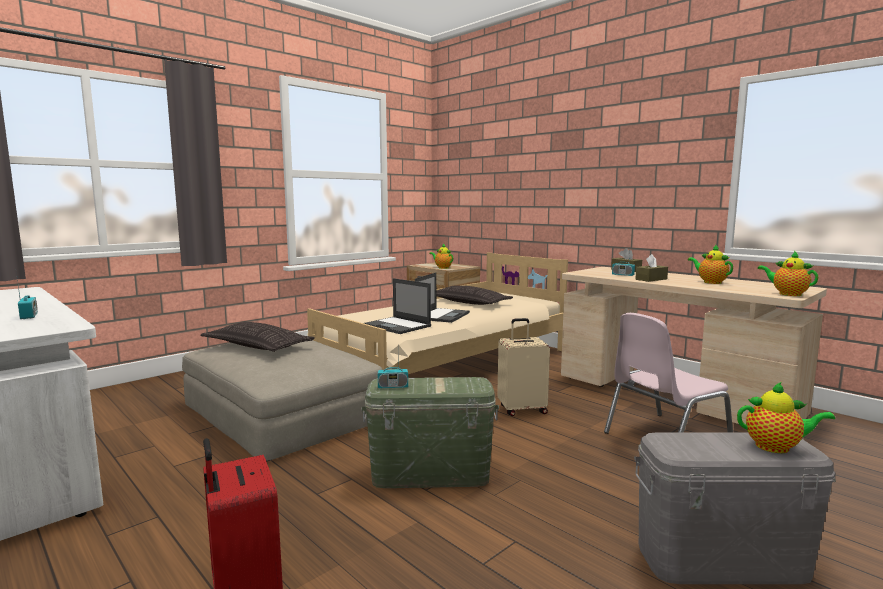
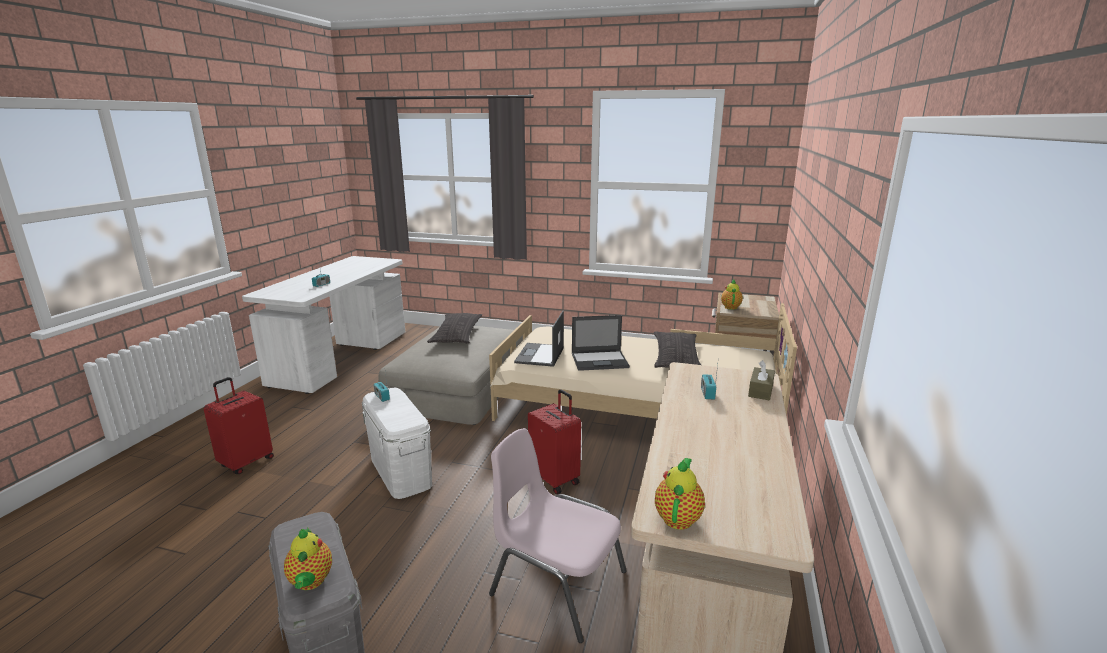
camera: 60 degrees right, 10 degrees up
(430, 473) = (401, 471): green storage box -> white storage box
(522, 409) = (555, 479): beige suitcase -> red suitcase
(651, 279) = (692, 413): brown tissue box -> none
(710, 282) = (724, 454): teapot -> none

